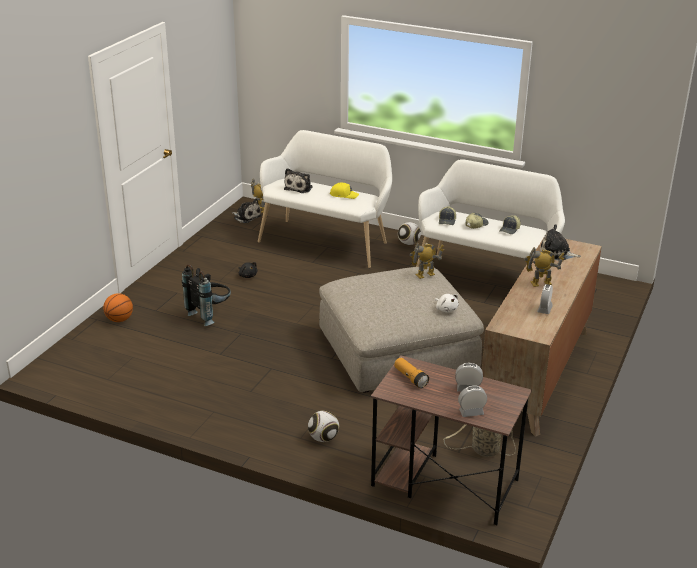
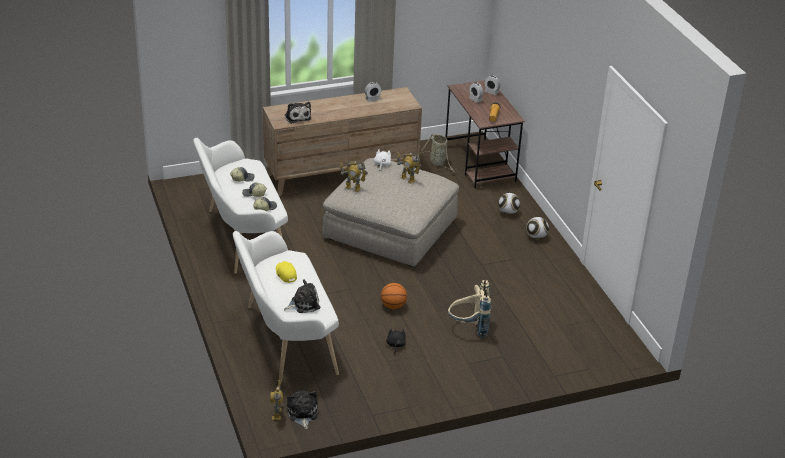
camera: 135 degrees left, 5 degrees up
(119, 320) = (538, 364): basketball -> basketball (393, 306)
(210, 314) = (468, 328): black backpack -> beige backpack
(408, 243) = (233, 296): football -> football (536, 237)
(541, 283) = (345, 109): toy robot -> toy robot (407, 179)

